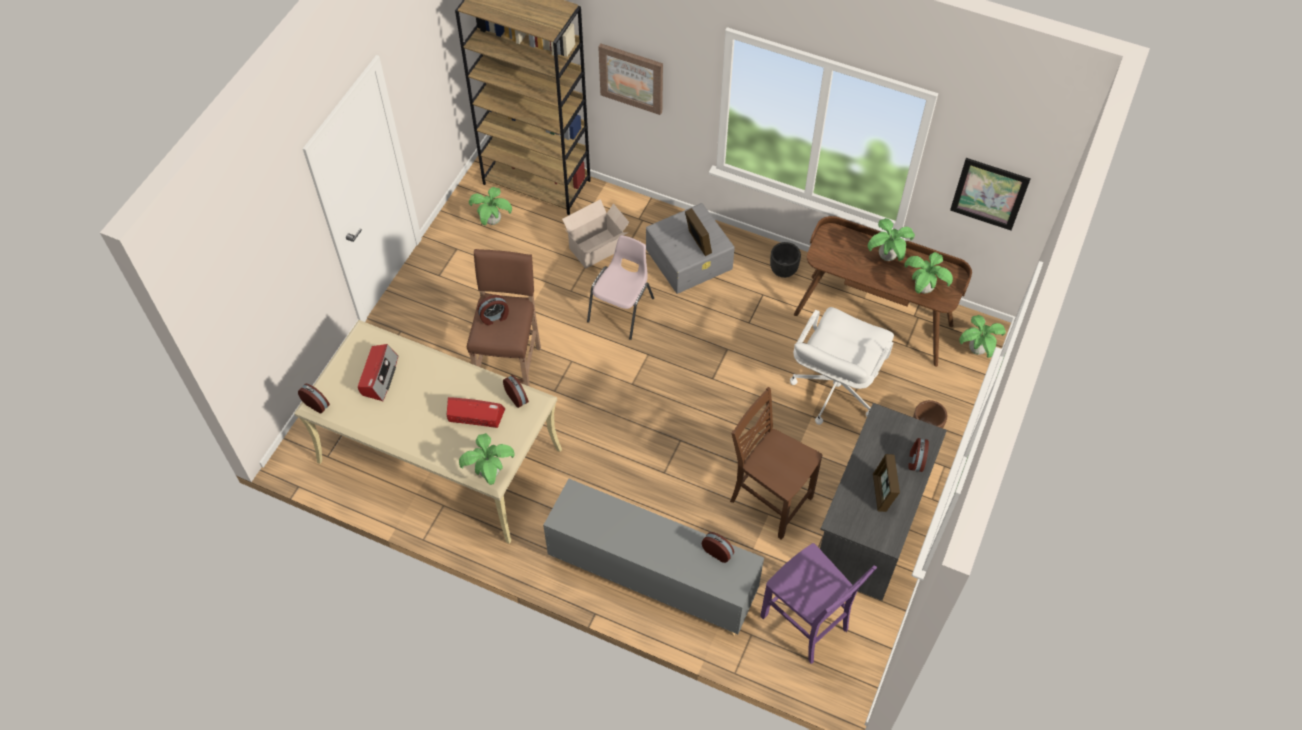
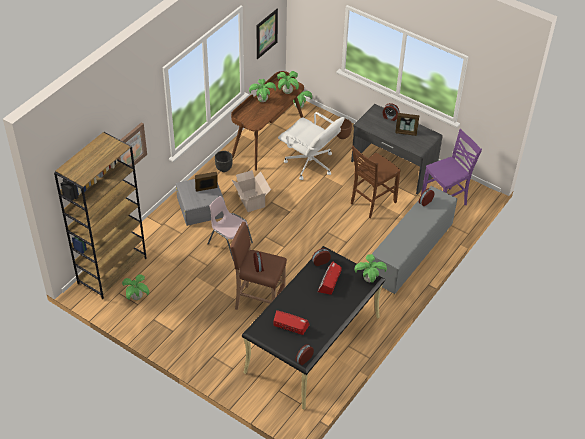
camera: 80 degrees left, 10 degrees down
(439, 455) = (312, 344): beige desk -> black desk
(597, 248) = (178, 248): cardboard box -> cardboard box (251, 199)

